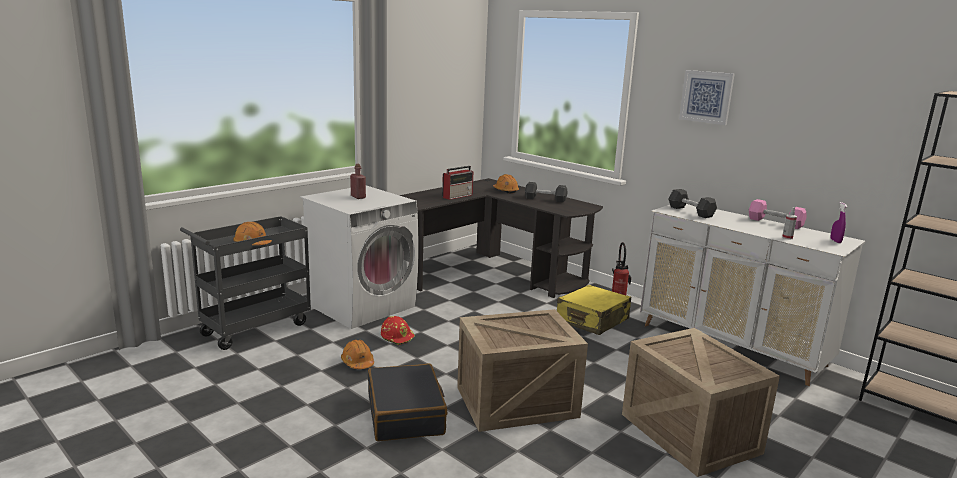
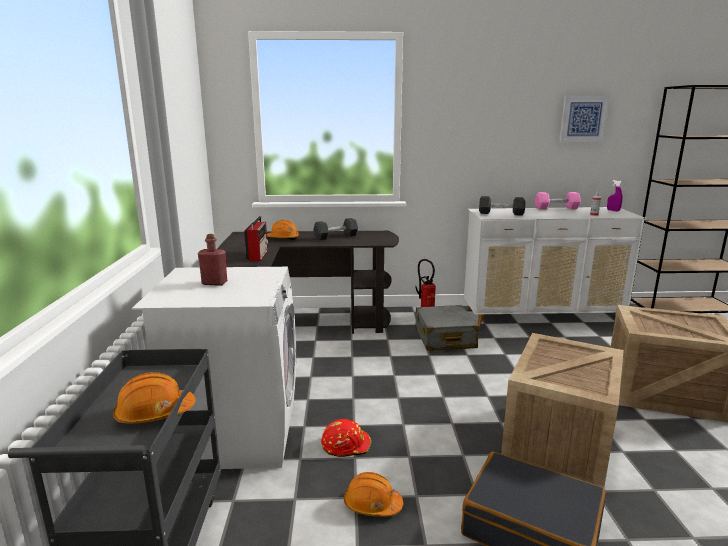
camera: 45 degrees left, 0 degrees up
(592, 320) = (444, 338): yellow suitcase -> grey suitcase
(706, 97) = (481, 110): picture -> picture (583, 118)

